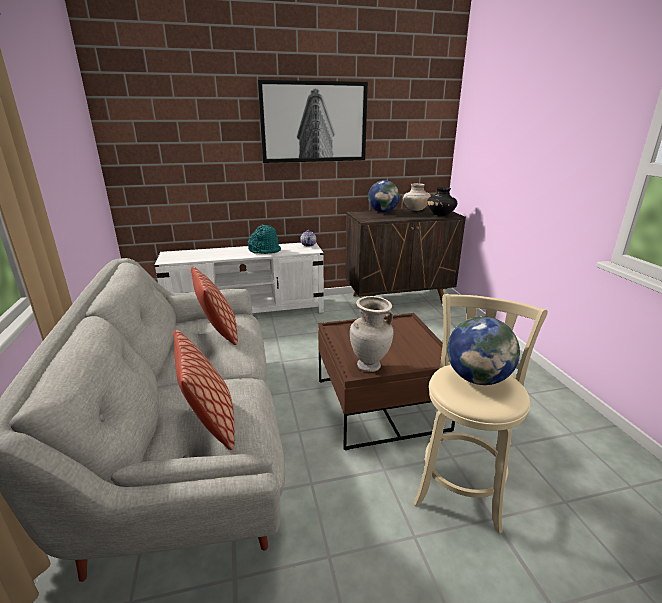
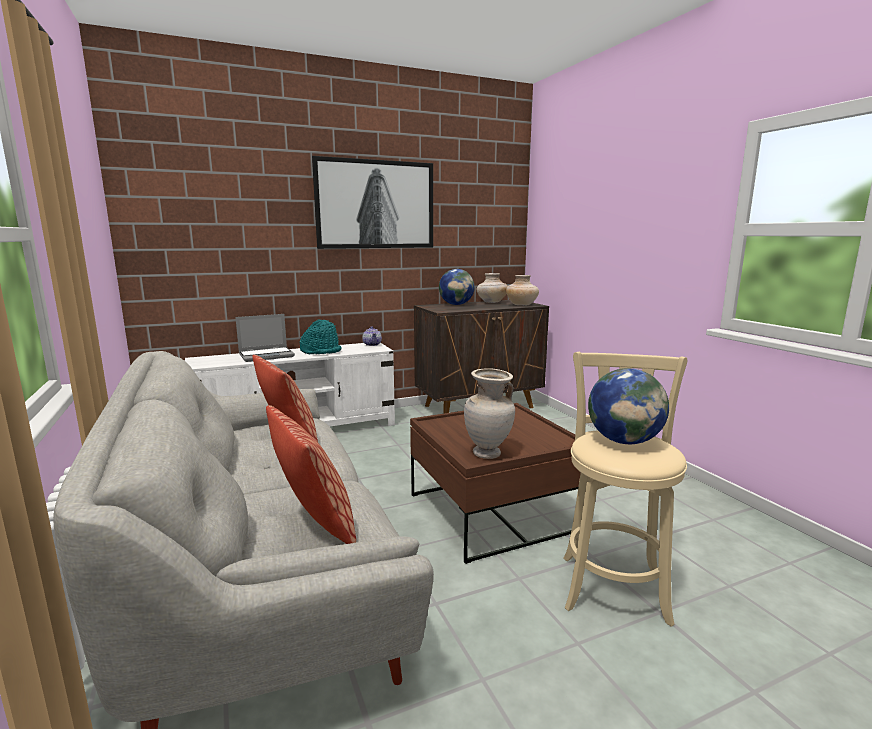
camera: 10 degrees left, 10 degrees down
(221, 253) = (267, 355): none -> laptop
(440, 215) = (521, 305): black vase -> beige vase

